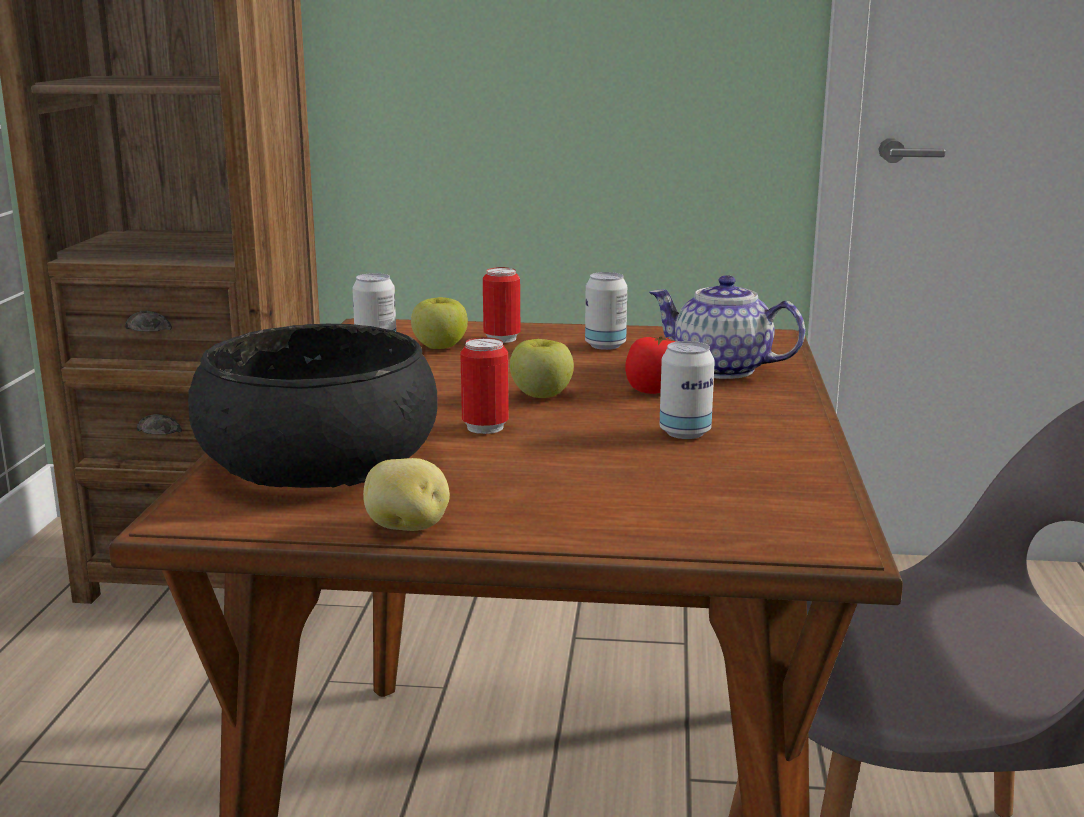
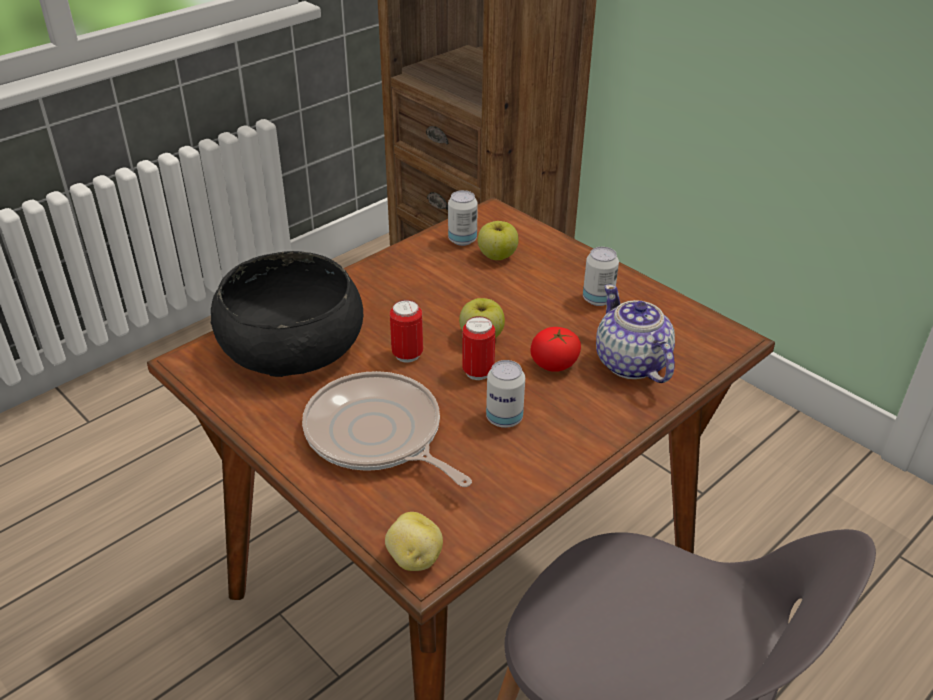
camera: 40 degrees right, 20 degrees up
(407, 527) = (258, 423): potato -> potato (414, 558)
(502, 339) = (545, 262): can -> can (478, 372)
(579, 485) = (377, 435): none -> frying pan

